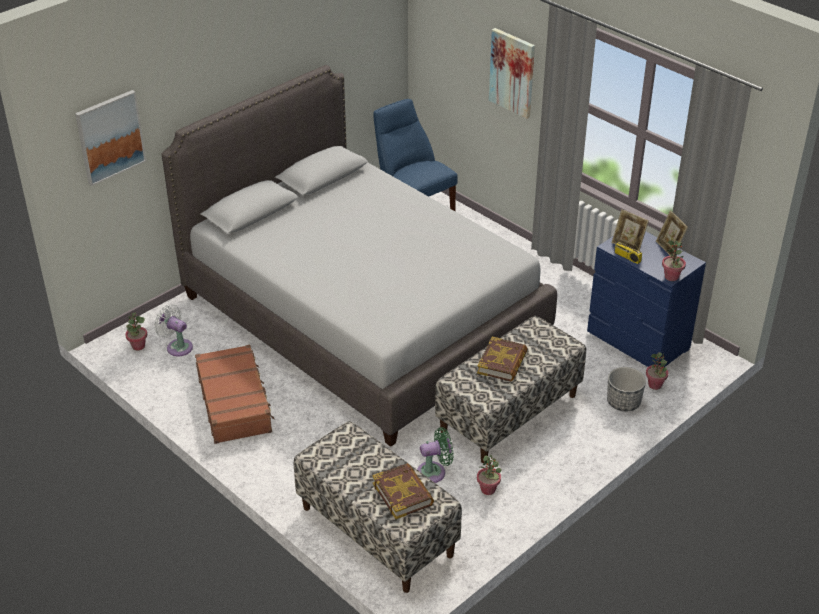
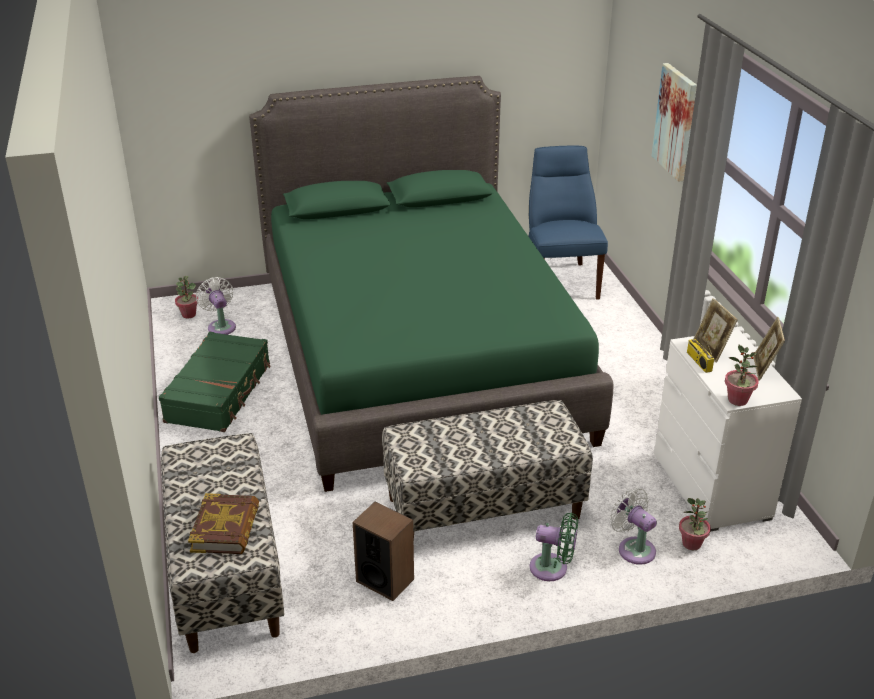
camera: 30 degrees right, 5 degrees down
(110, 137) = (190, 77): picture -> none
(235, 402) = (220, 393): brown suitcase -> green suitcase
(363, 316) = (419, 357): grey bed -> green bed
(434, 472) = (344, 536): green fan -> green fan (552, 568)
(488, 489) = (385, 580): potted plant -> speaker
(502, 363) = (473, 435): book -> none
(623, 402) = (633, 548): planter -> white fan
(638, 341) = (711, 487): blue dresser -> white dresser

